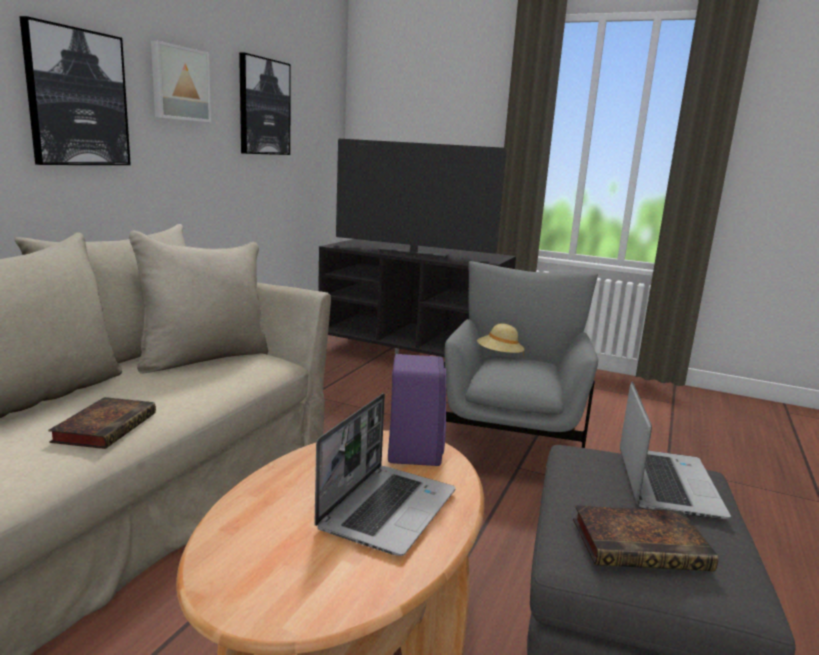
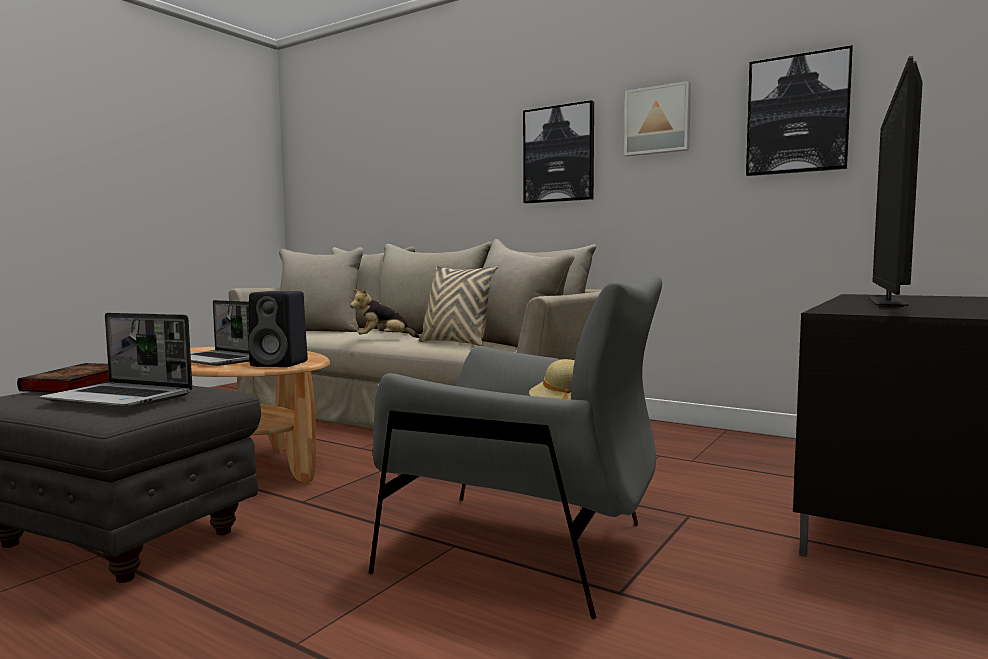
camera: 100 degrees right, 10 degrees down
(106, 427) = (384, 339): book -> plush toy
(188, 380) = (456, 343): none -> beige pillow
(413, 451) = (281, 364): purple speaker -> black speaker

